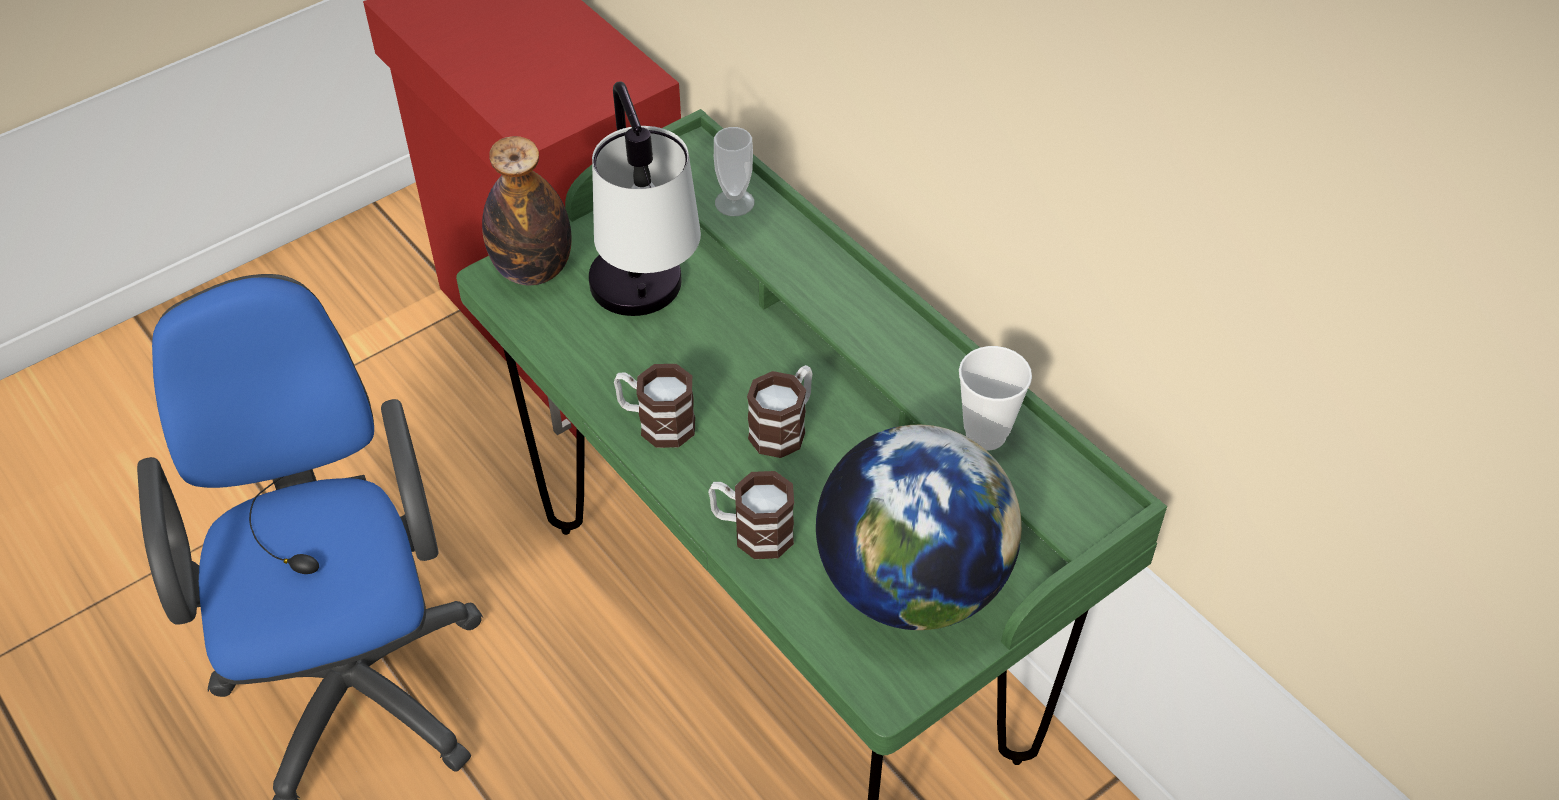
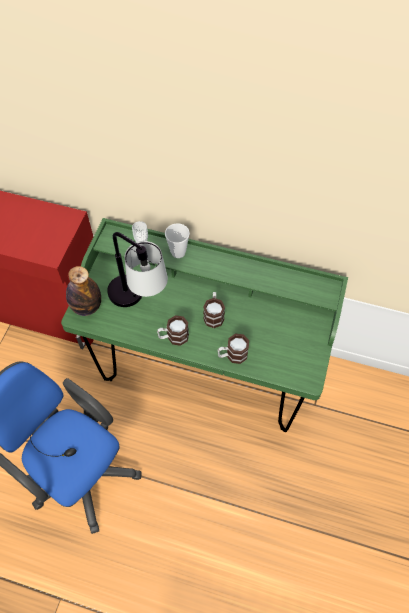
camera: 35 degrees left, 10 degrees up
(911, 584) = (290, 343): globe -> none
(985, 434) = (282, 283): cup -> cup (178, 252)

